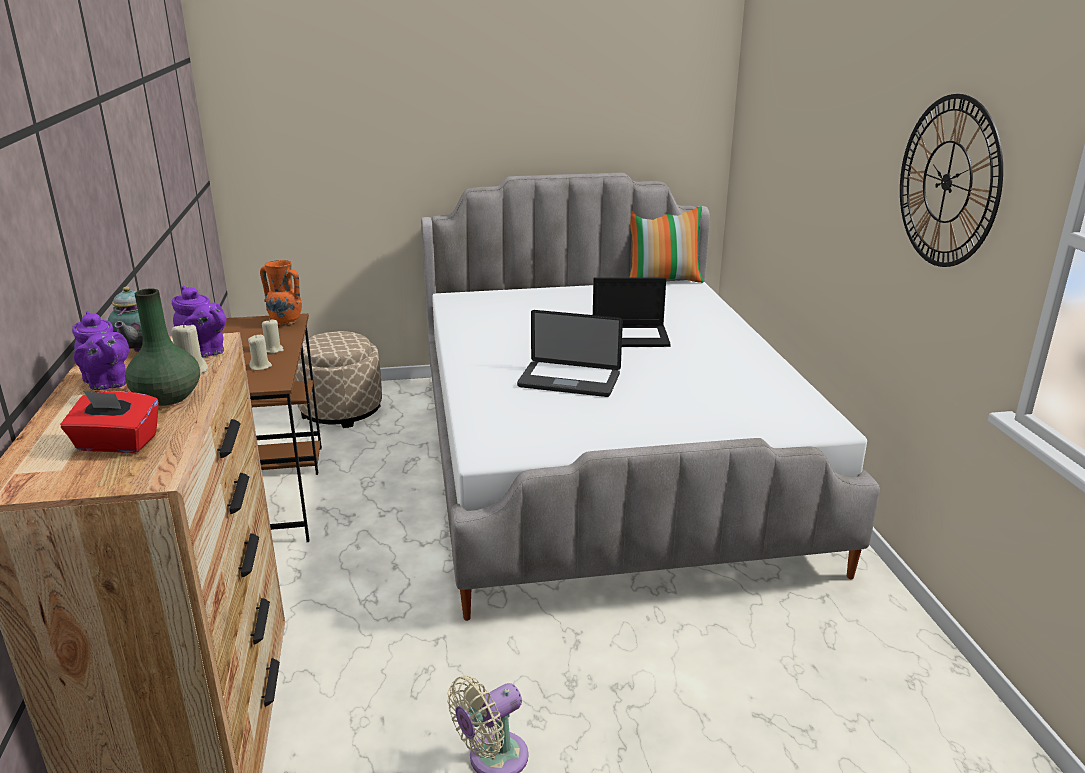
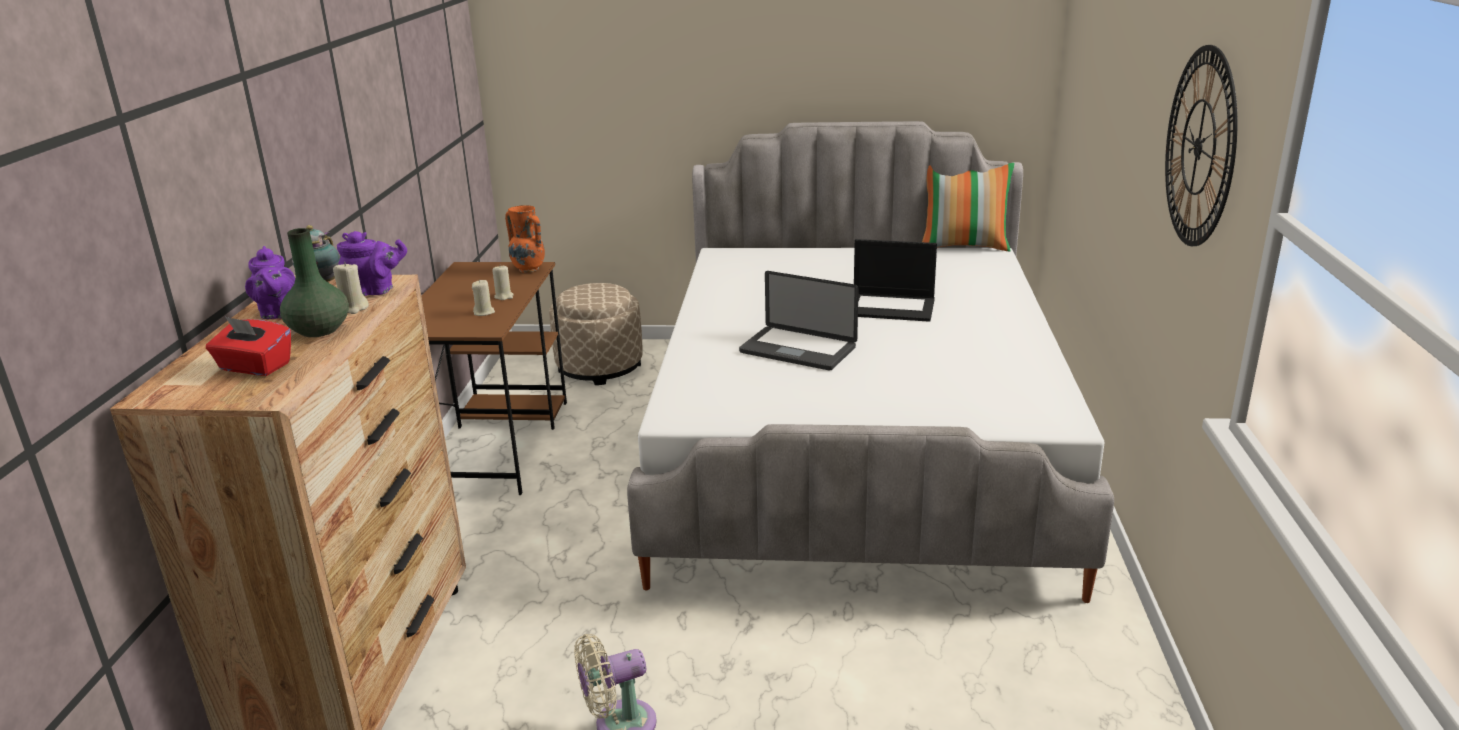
camera: 15 degrees right, 0 degrees up
(205, 352) = (375, 291): purple teapot -> purple teapot turned 60 degrees counterclockwise

